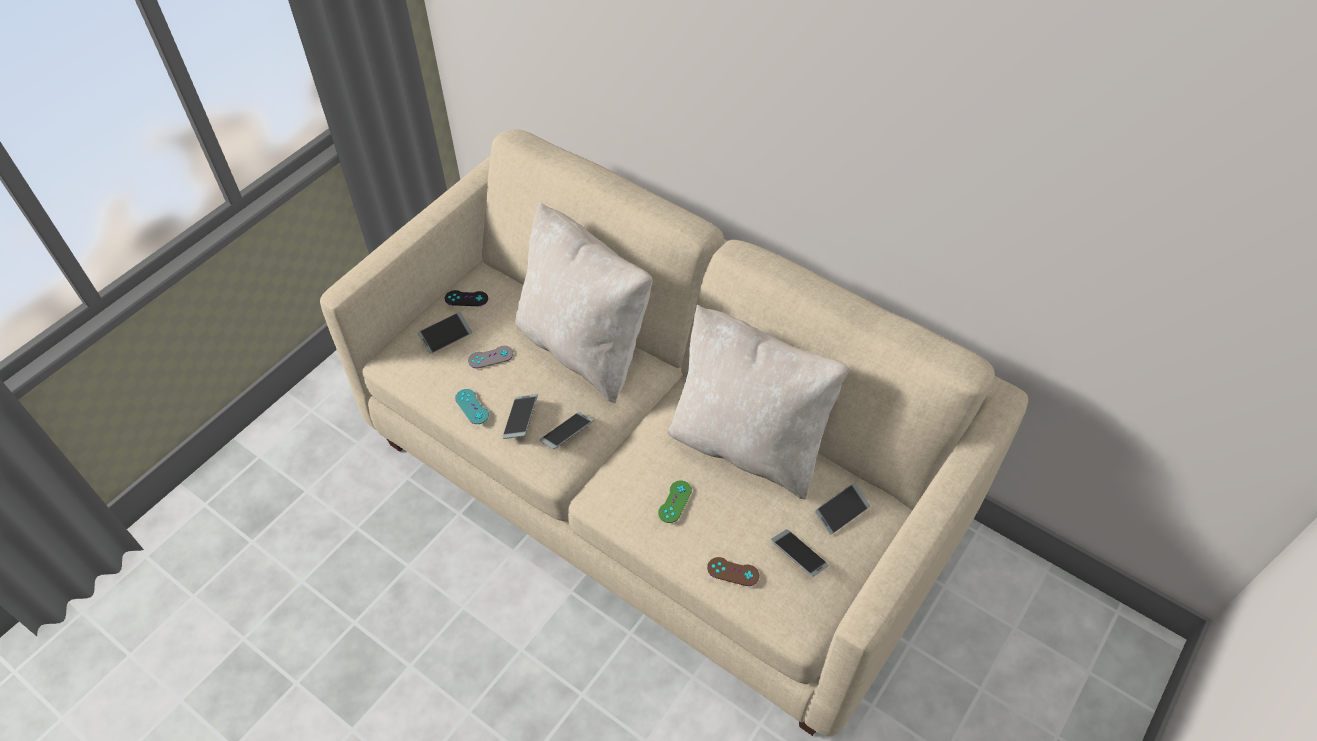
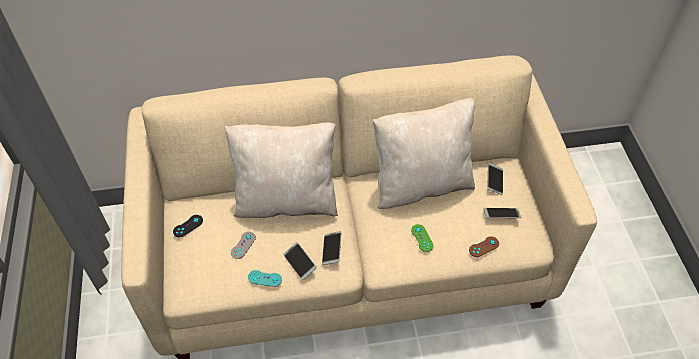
camera: 45 degrees left, 0 degrees up
(446, 336) = (202, 254): phone -> none

